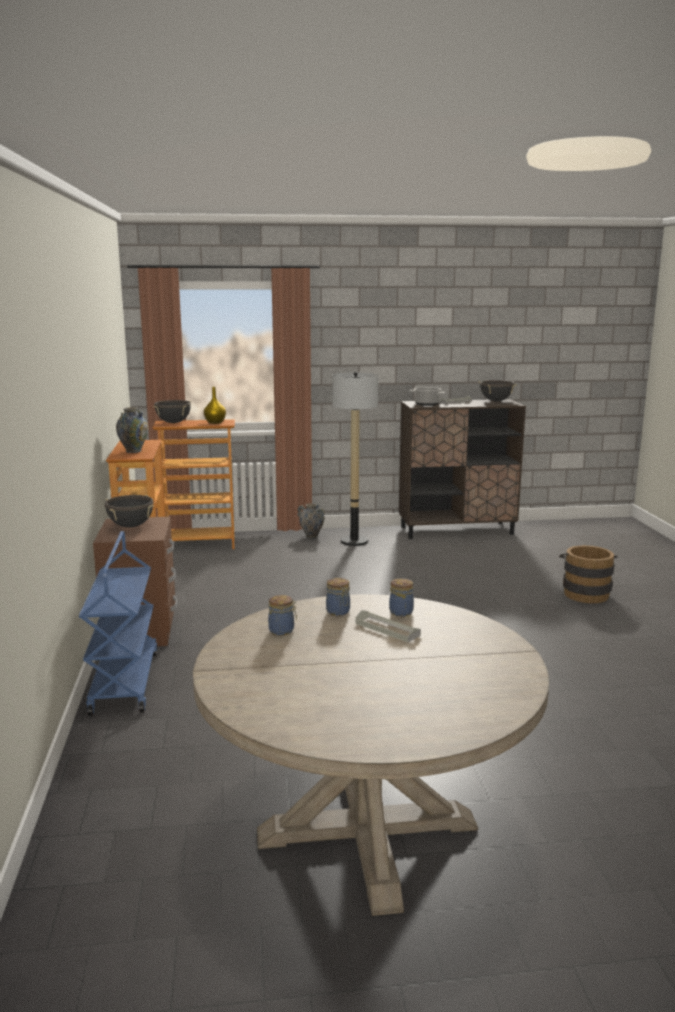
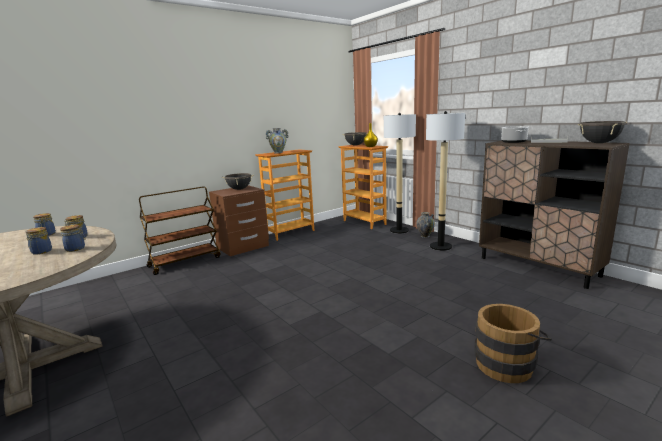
camera: 60 degrees right, 0 degrees up
(124, 681) = (185, 261): blue cart -> brown cart
(269, 540) = (399, 230): none -> floor lamp
(387, 629) = (41, 252): grey tray -> jar

